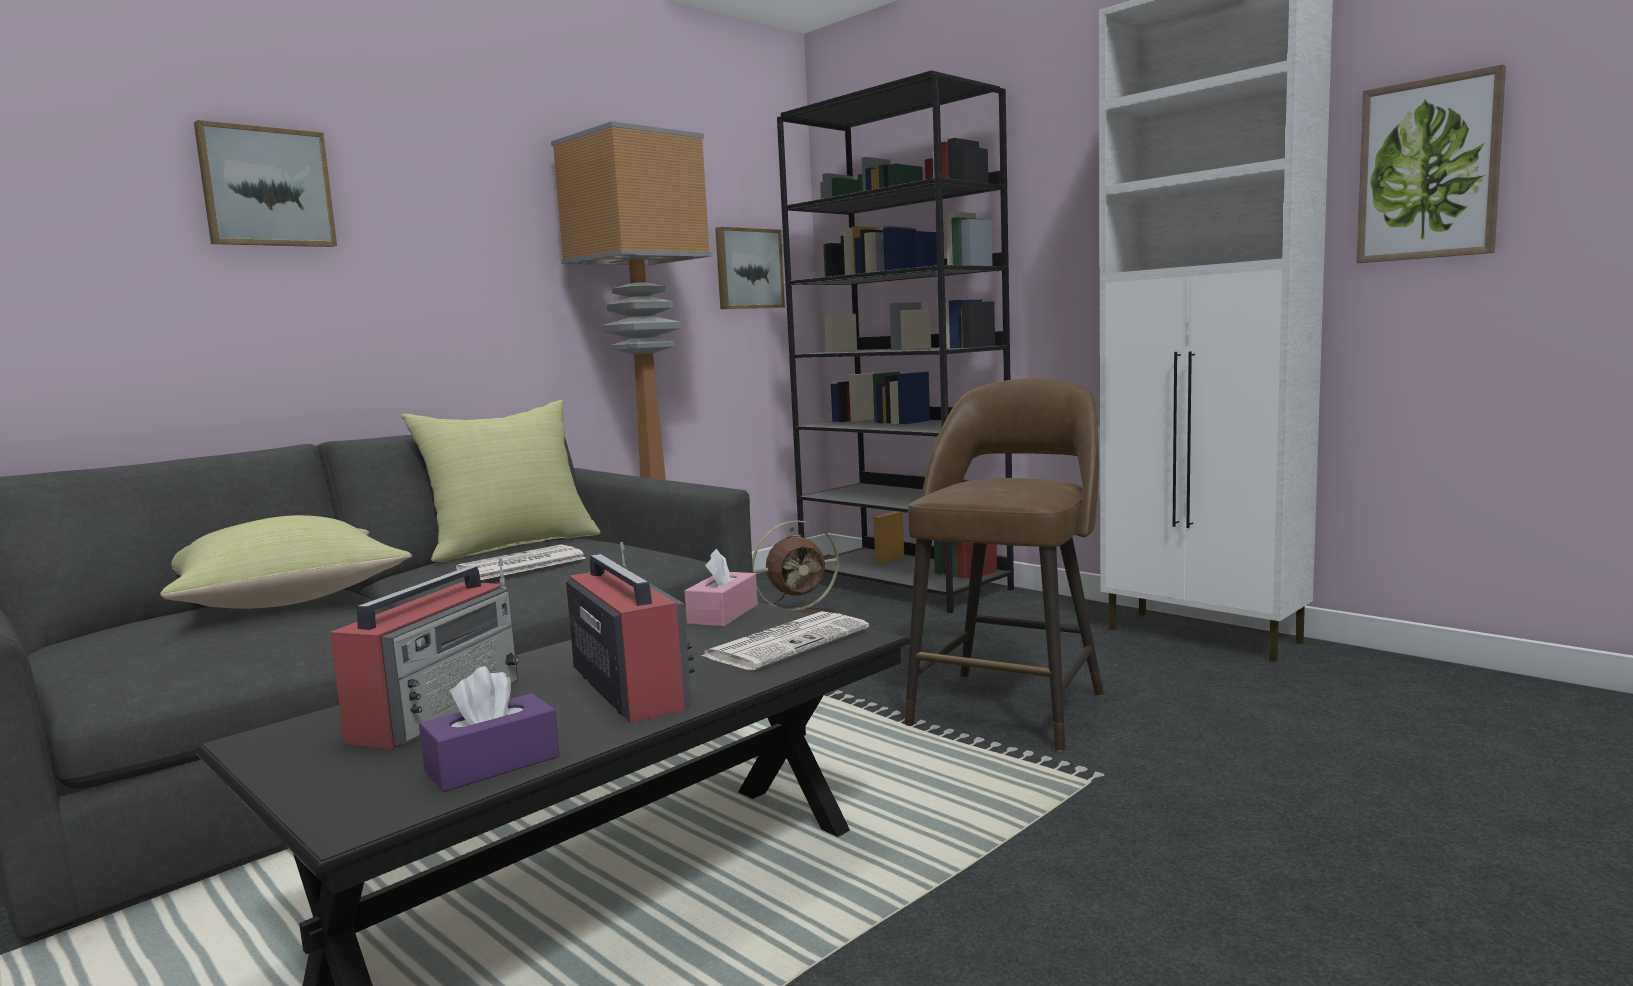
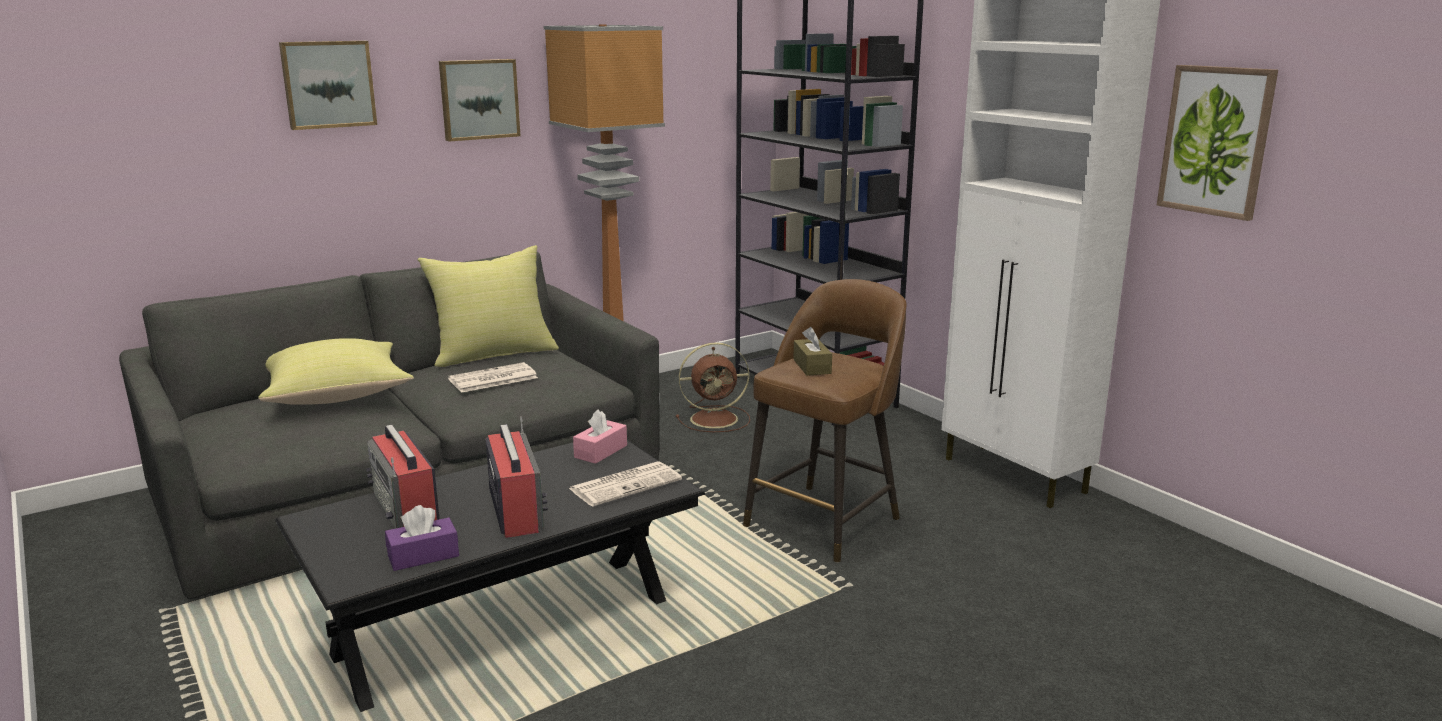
camera: 10 degrees right, 10 degrees up
(439, 709) = (406, 510): radio -> radio turned 120 degrees clockwise
(747, 269) = (712, 113): picture -> picture (479, 99)
(983, 486) = (812, 366): none -> brown tissue box

